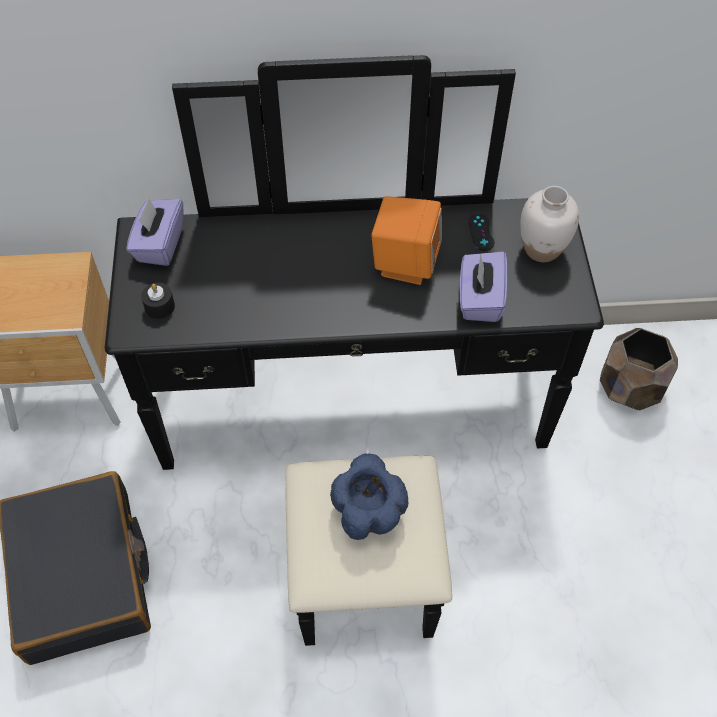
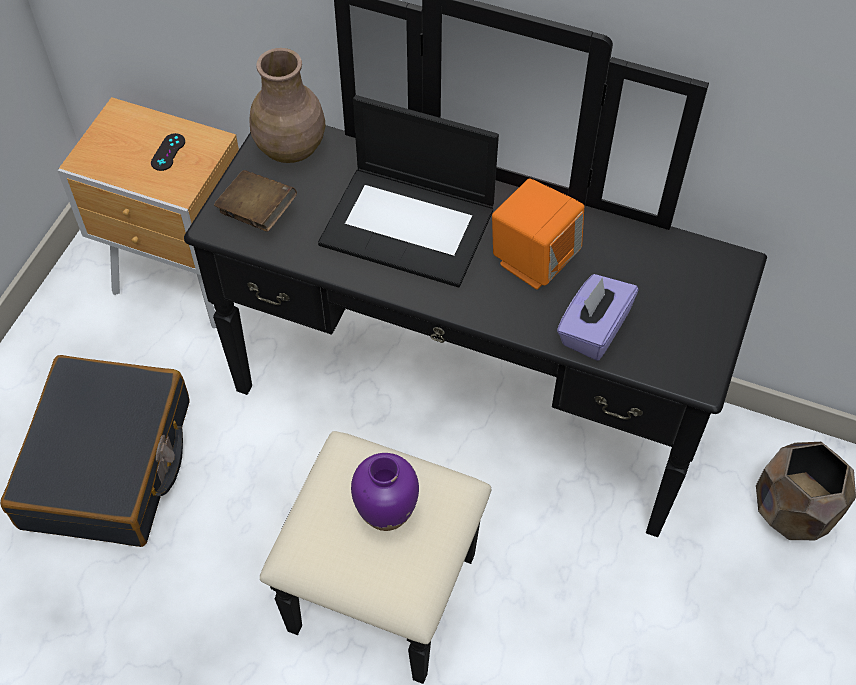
camera: 25 degrees right, 0 degrees up
(159, 245) = (291, 150): purple tissue box -> brown vase
(159, 306) = (257, 213): black candle -> brown book
(292, 271) = (410, 225): none -> laptop
(369, 511) = (386, 512): blue bowl -> purple vase
(481, 232) = (637, 257): black game controller -> black game controller (168, 152)
(542, 249) = (696, 301): white vase -> none

